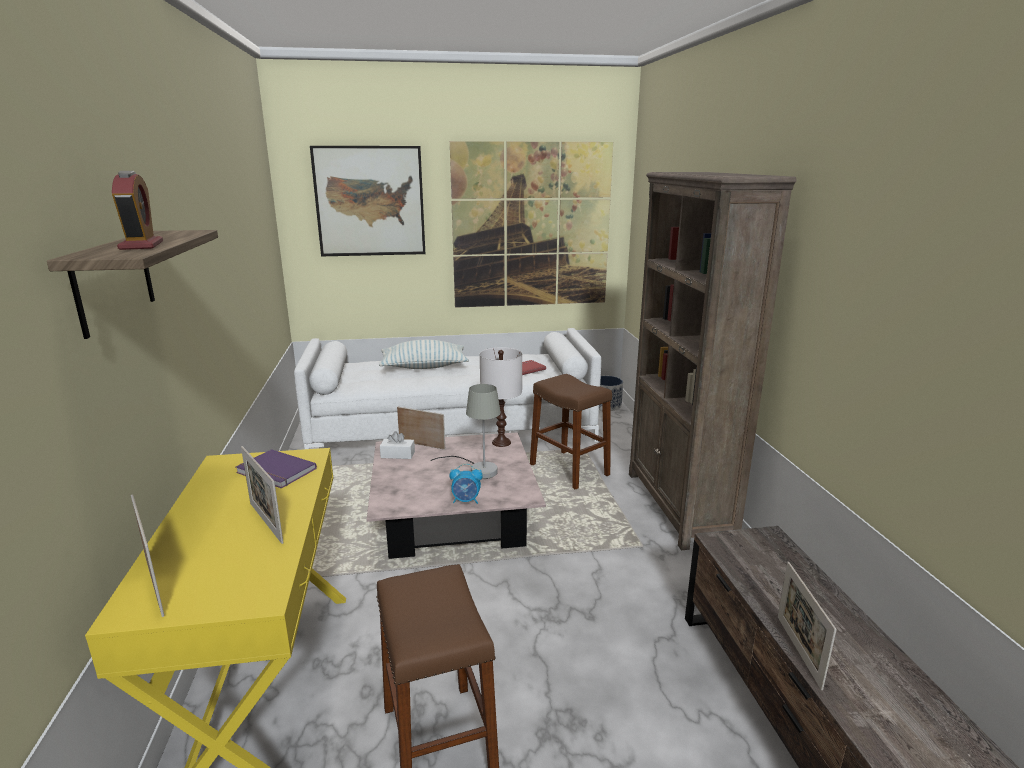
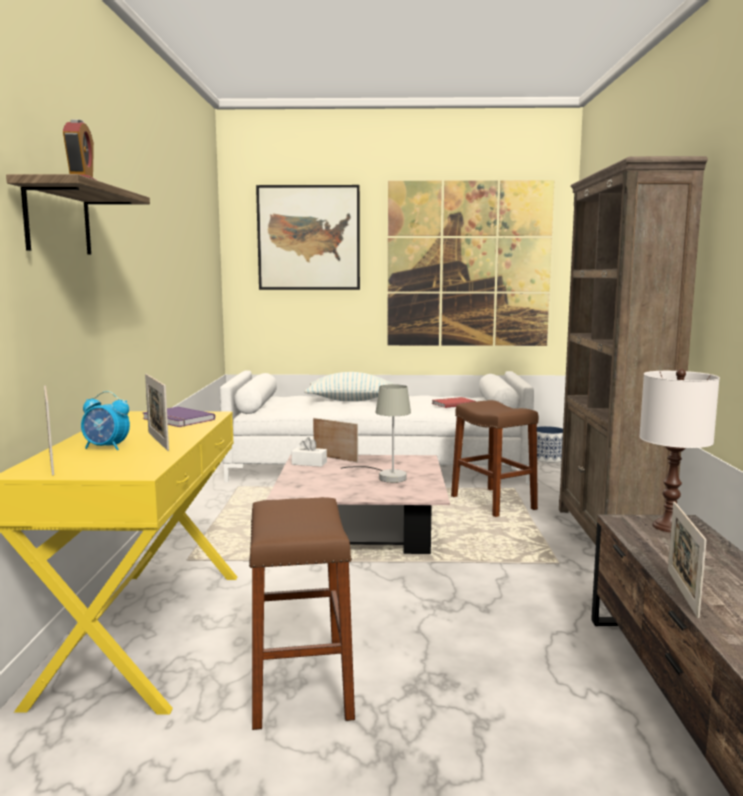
camera: 10 degrees right, 10 degrees down
(466, 501) = (368, 495): alarm clock -> alarm clock (106, 448)
(501, 442) = (417, 460): white table lamp -> white table lamp (668, 526)

